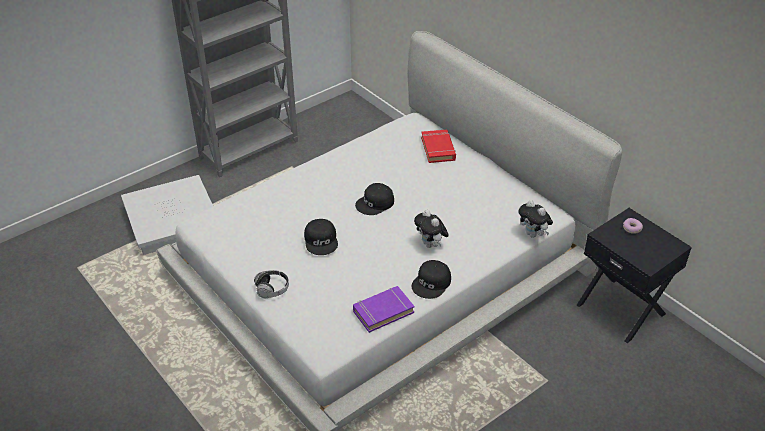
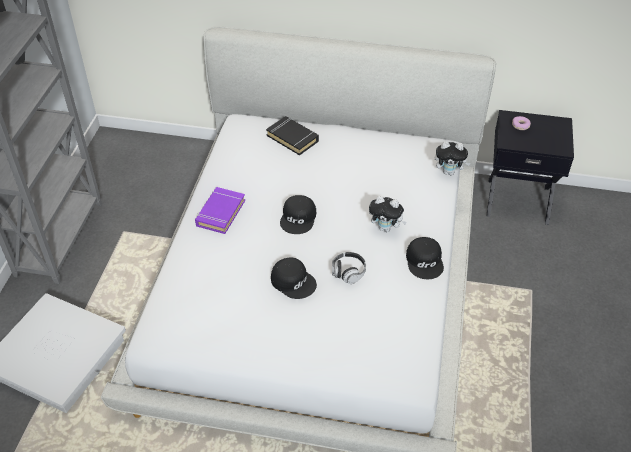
camera: 40 degrees left, 5 degrees up
(272, 289) = (302, 356): headphones -> headphones (348, 272)
(383, 311) = (417, 312): purple book -> purple book (220, 213)
(438, 149) = (292, 138): red book -> black book

